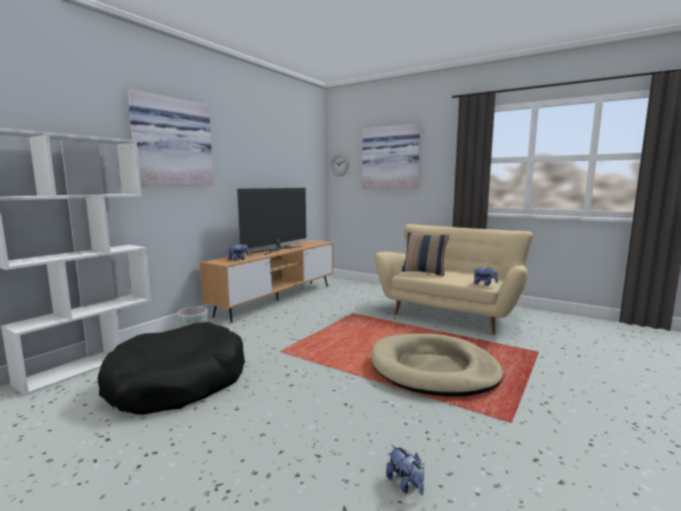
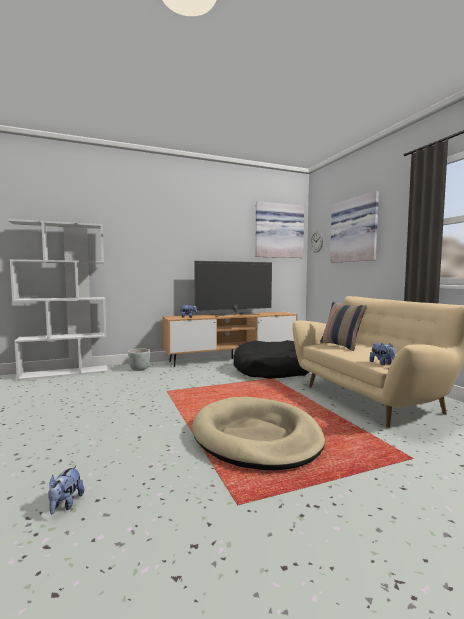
camera: 35 degrees right, 5 degrees down
(171, 142) = (144, 227): picture -> picture (278, 231)
(177, 382) = (80, 393): black dog bed -> black dog bed (272, 370)

